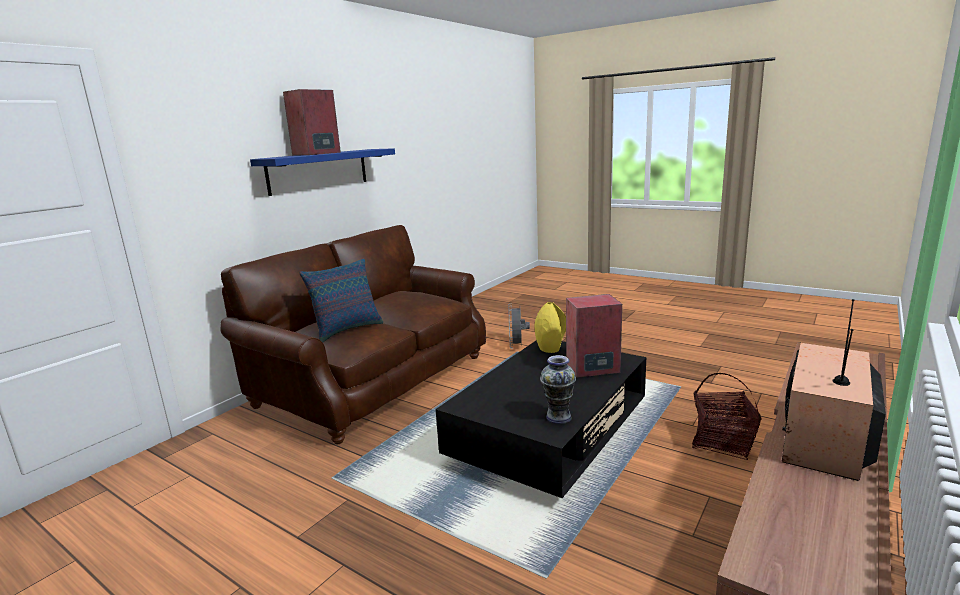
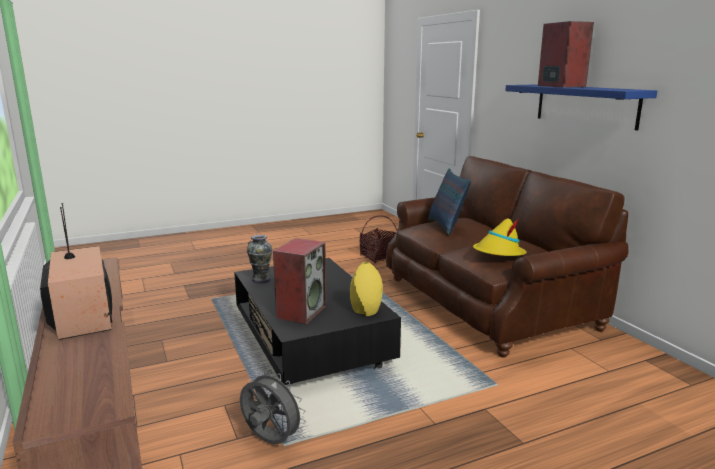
camera: 120 degrees right, 0 degrees up
(428, 298) = (498, 253): none -> yellow hat
(517, 346) = (516, 391): grey fan -> grey fan (270, 441)
(722, 441) = (187, 403): basket -> basket (379, 257)

